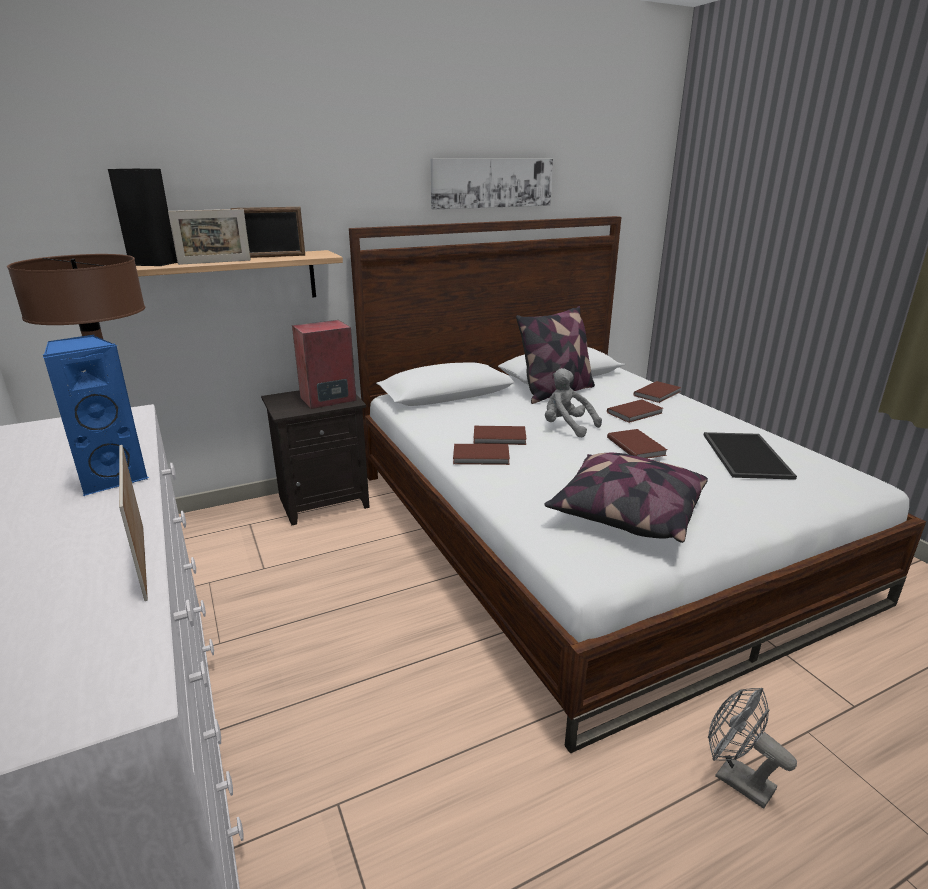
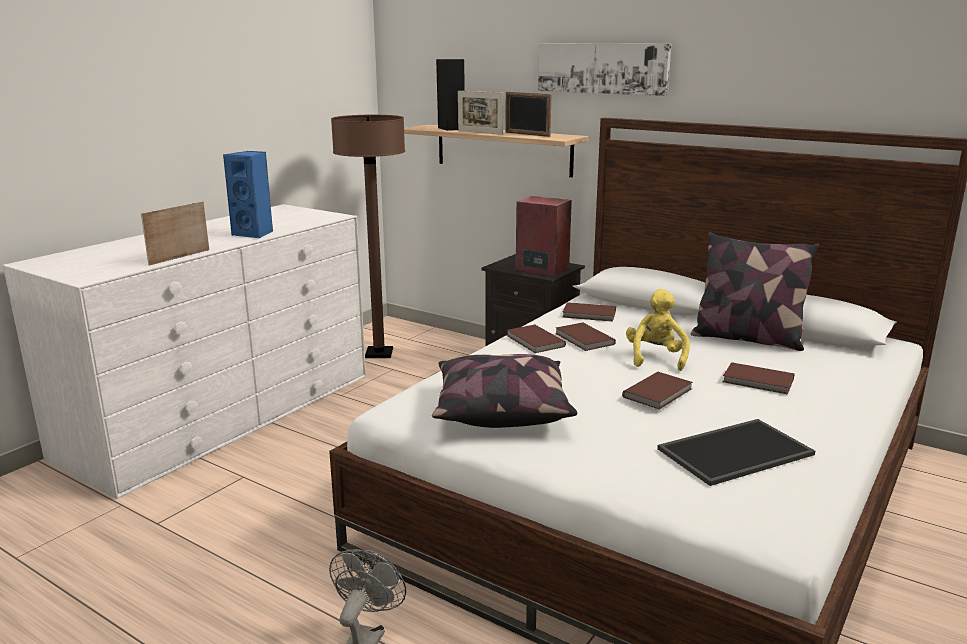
camera: 60 degrees right, 5 degrees down
(492, 183) = (773, 82): picture -> picture (602, 68)
(567, 427) = (656, 358): grey plush toy -> yellow plush toy
(658, 394) = (852, 384): brown book -> brown book (589, 314)

